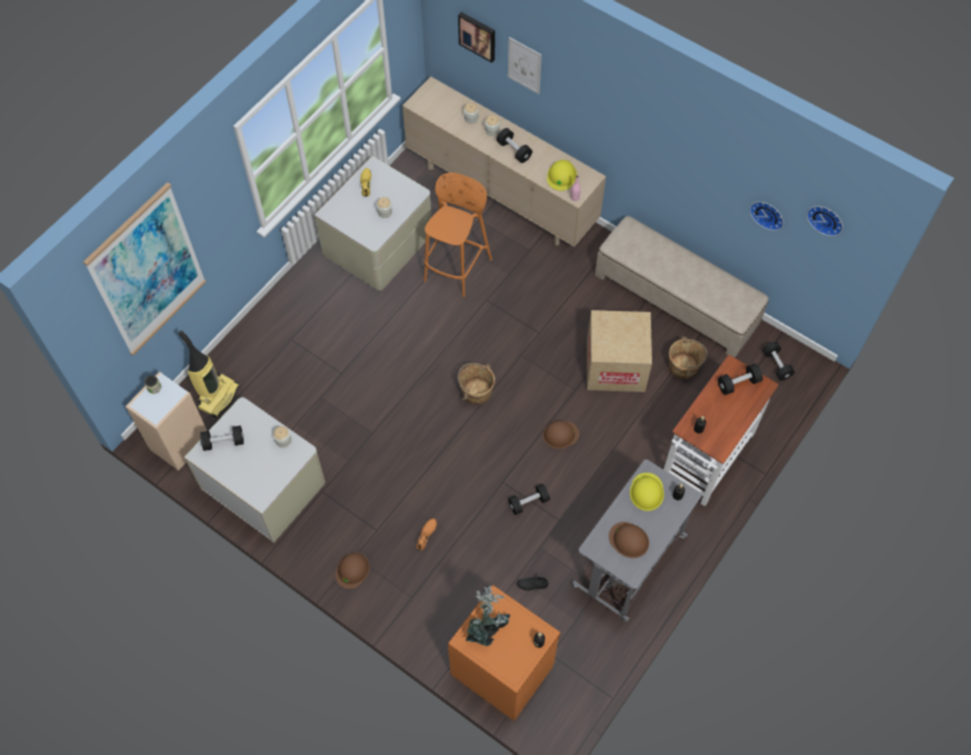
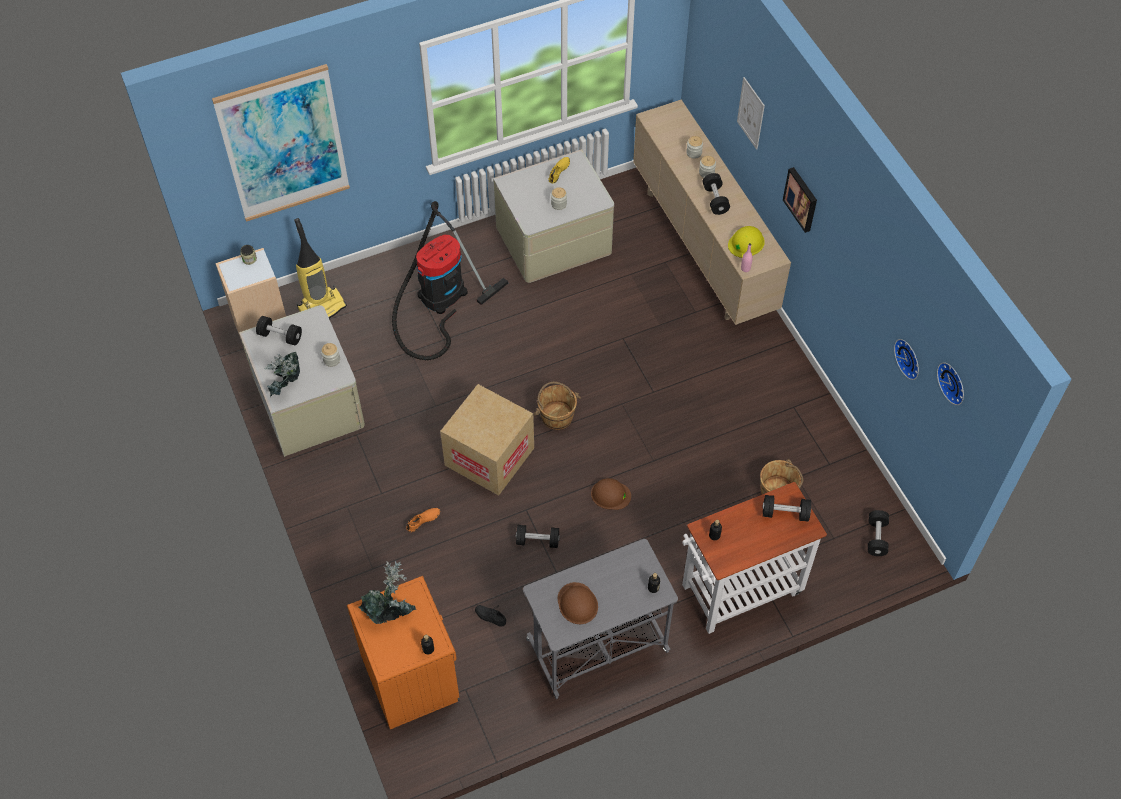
camera: 30 degrees right, 5 degrees down
(261, 483) = (288, 386): none -> potted plant
(314, 339) = (439, 298): none -> vacuum cleaner
(352, 570) = (336, 517): brown hard hat -> none
(456, 267) = (613, 295): orange stool -> none
(478, 36) = (722, 67): picture -> picture (802, 199)
(615, 365) = (708, 457): cardboard box -> cardboard box (489, 456)
(646, 492) = (625, 569): yellow hard hat -> none
(677, 298) = (814, 425): beige bench -> none

